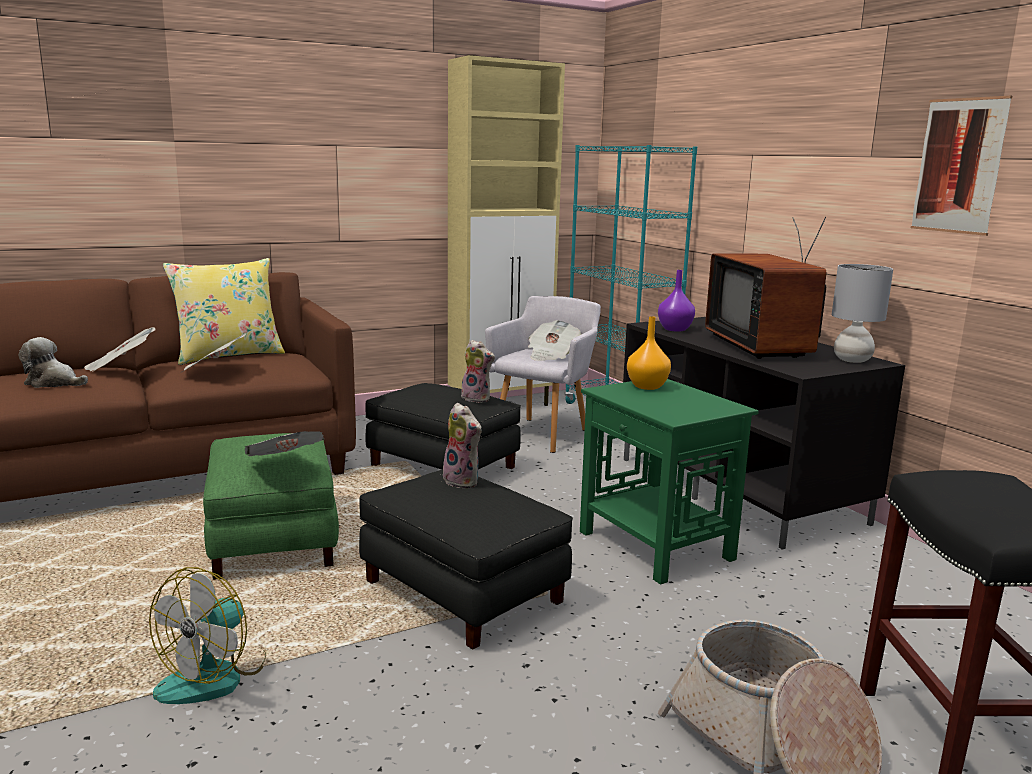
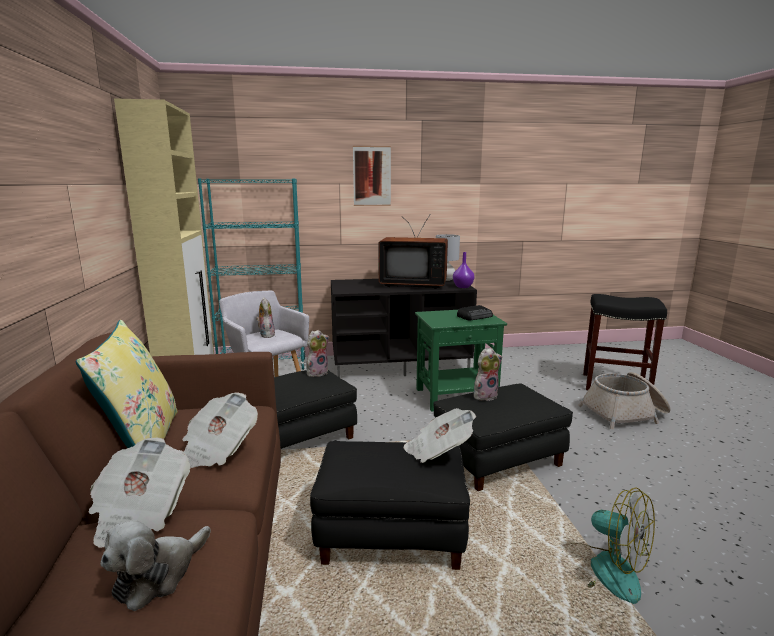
camera: 70 degrees left, 0 degrees up
(274, 540) = (392, 531): green ottoman -> black ottoman
(551, 355) = (266, 335): newspaper -> plush toy
(648, 386) = (436, 316): orange vase -> none
(674, 329) = (359, 289): purple vase -> purple vase (462, 287)
(683, 406) = (475, 316): none -> radio
(959, 166) = (467, 187): picture -> picture (372, 176)

